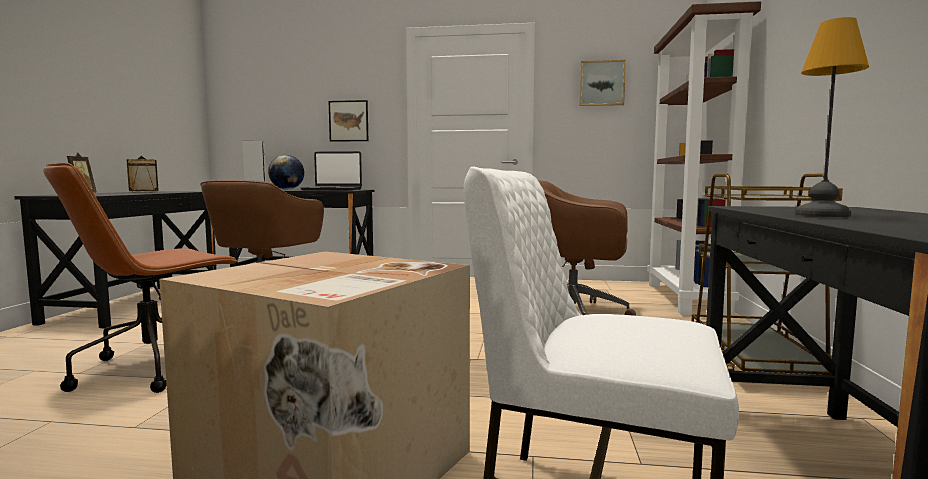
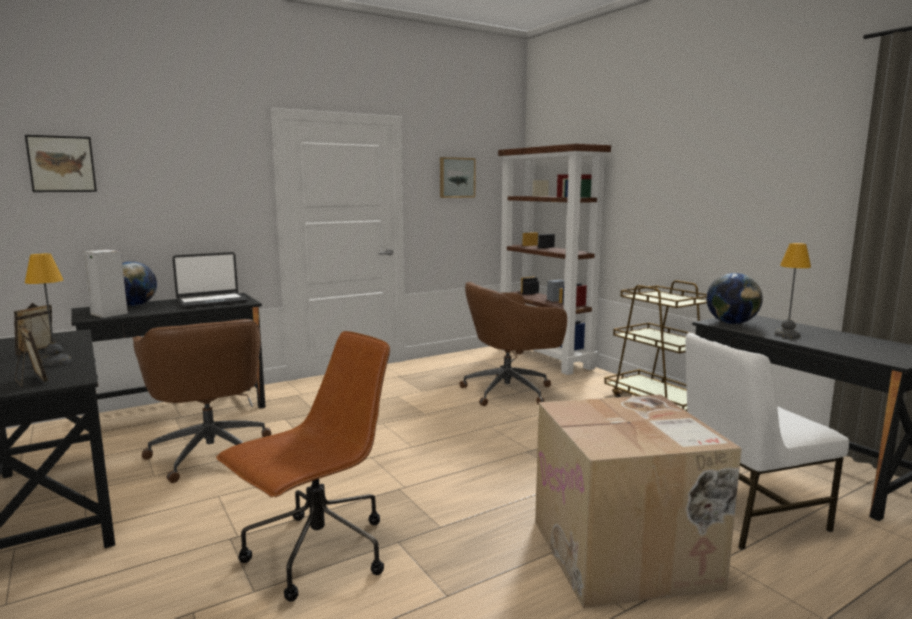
camera: 40 degrees left, 5 degrees up
(127, 193) = (54, 362): none -> table lamp
(154, 368) = (317, 554): brown office chair -> brown office chair turned 135 degrees counterclockwise
(348, 121) = (204, 214): picture -> picture (61, 164)
(771, 208) = (731, 323): none -> globe

